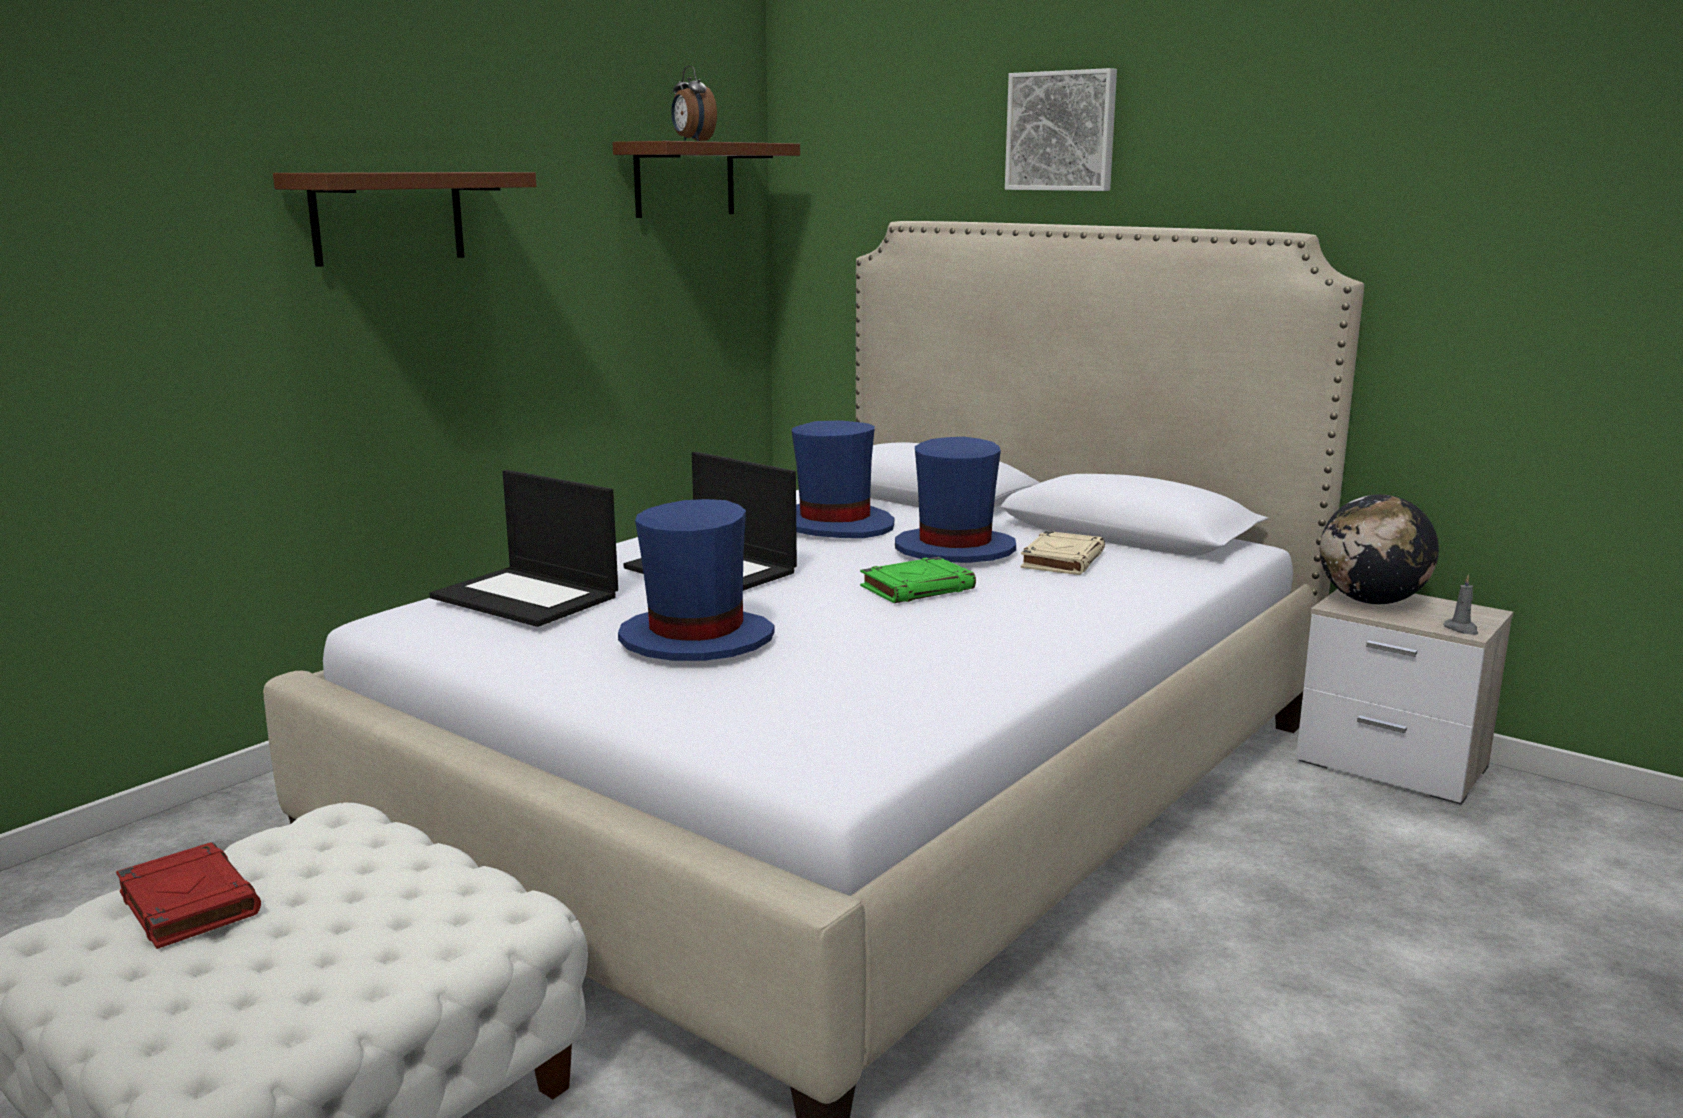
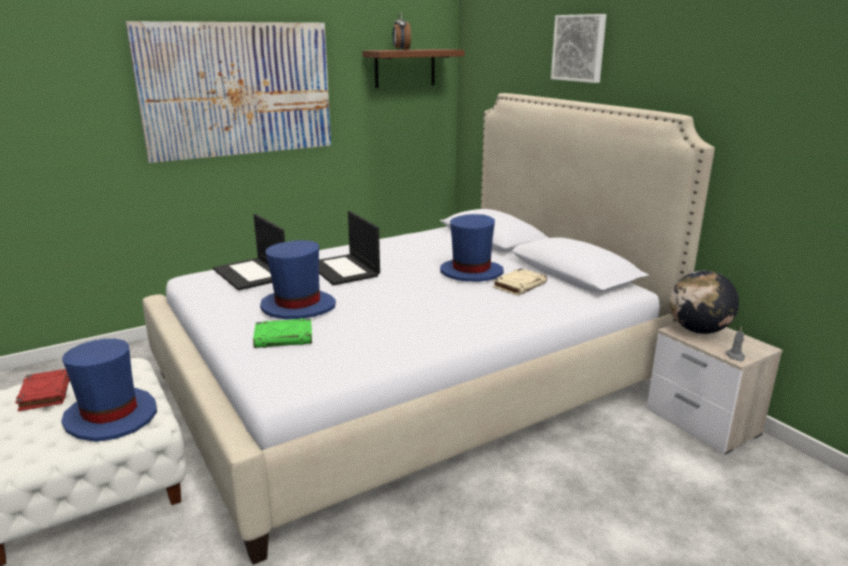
camera: 20 degrees right, 5 degrees up
(388, 217) = (238, 89): brown shelf -> picture
(835, 525) = (429, 251): blue hat -> blue hat (111, 416)
(918, 588) = (428, 292): green book -> green book (284, 337)

